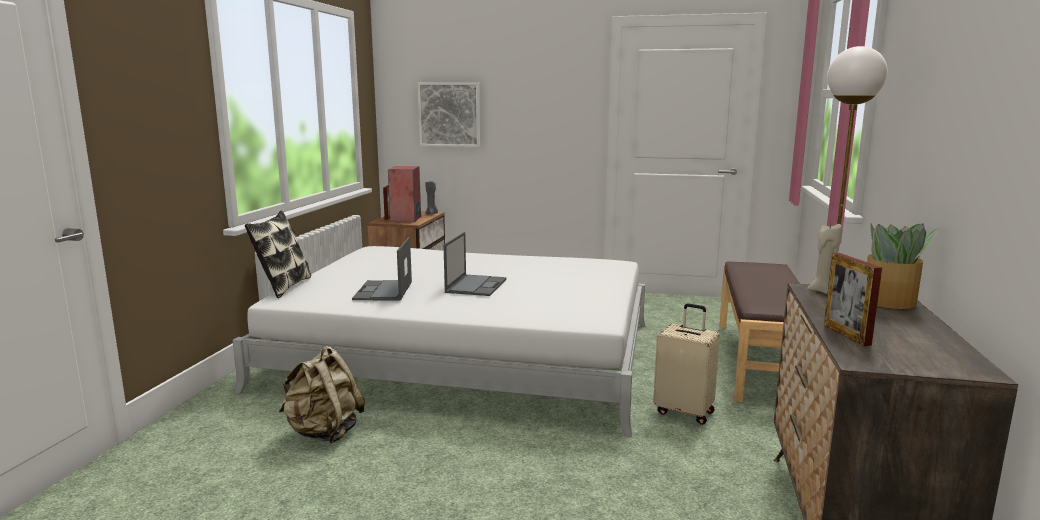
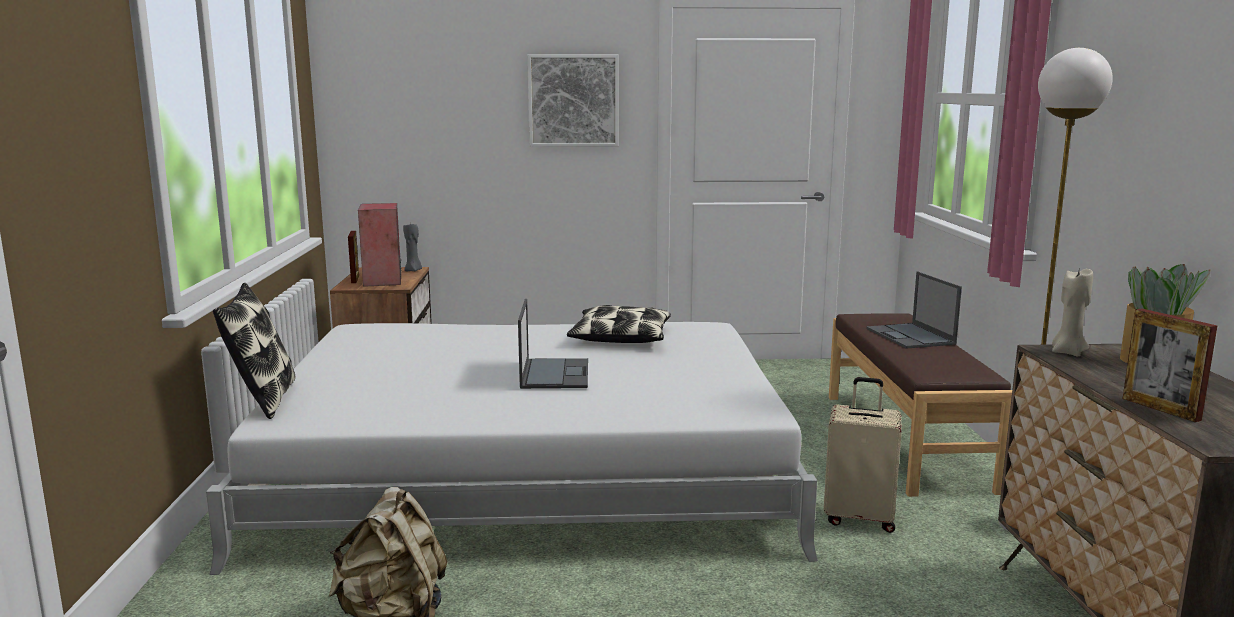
camera: 15 degrees left, 0 degrees up
(383, 291) = (427, 394): laptop -> laptop (911, 336)
(449, 114) = (430, 127): picture -> picture (573, 100)
(545, 266) = (620, 338): none -> pillow

